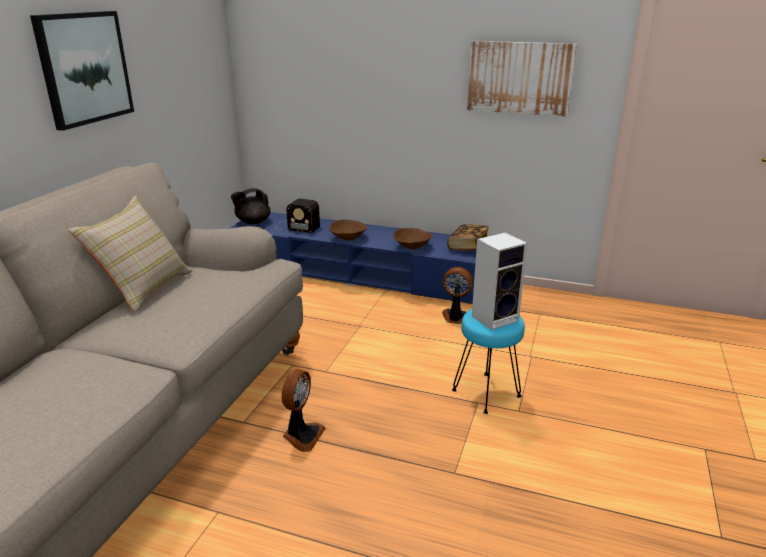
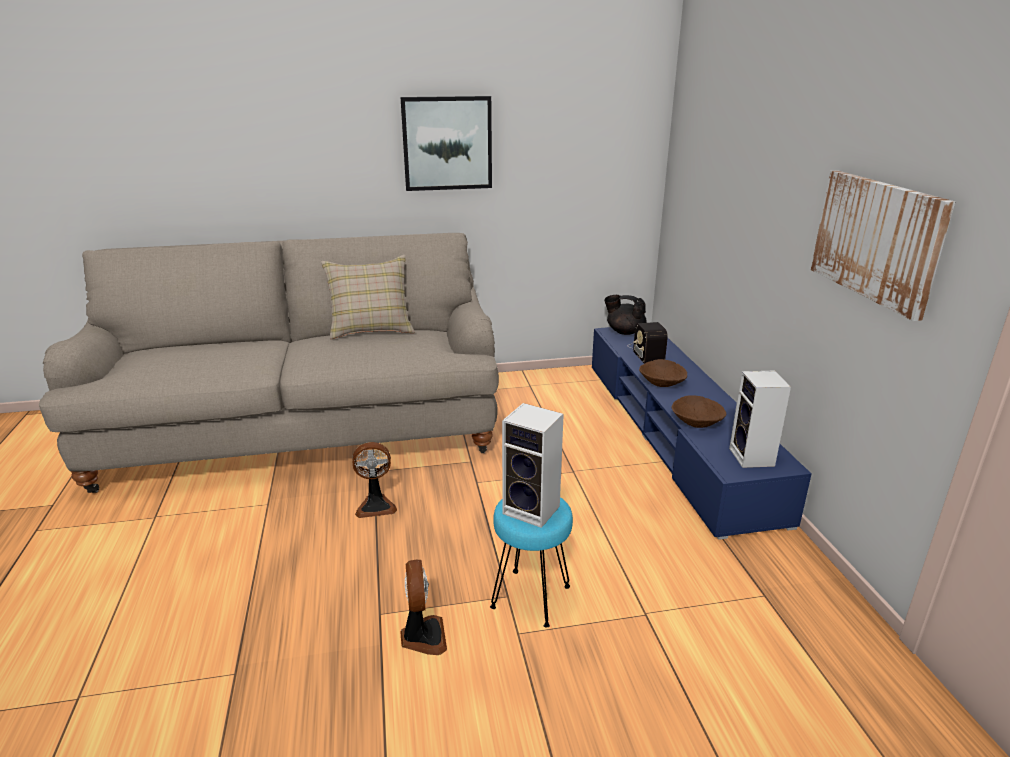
camera: 60 degrees right, 0 degrees up
(455, 317) = (665, 527): fan -> fan (422, 636)
(468, 247) = (753, 458): book -> speaker

